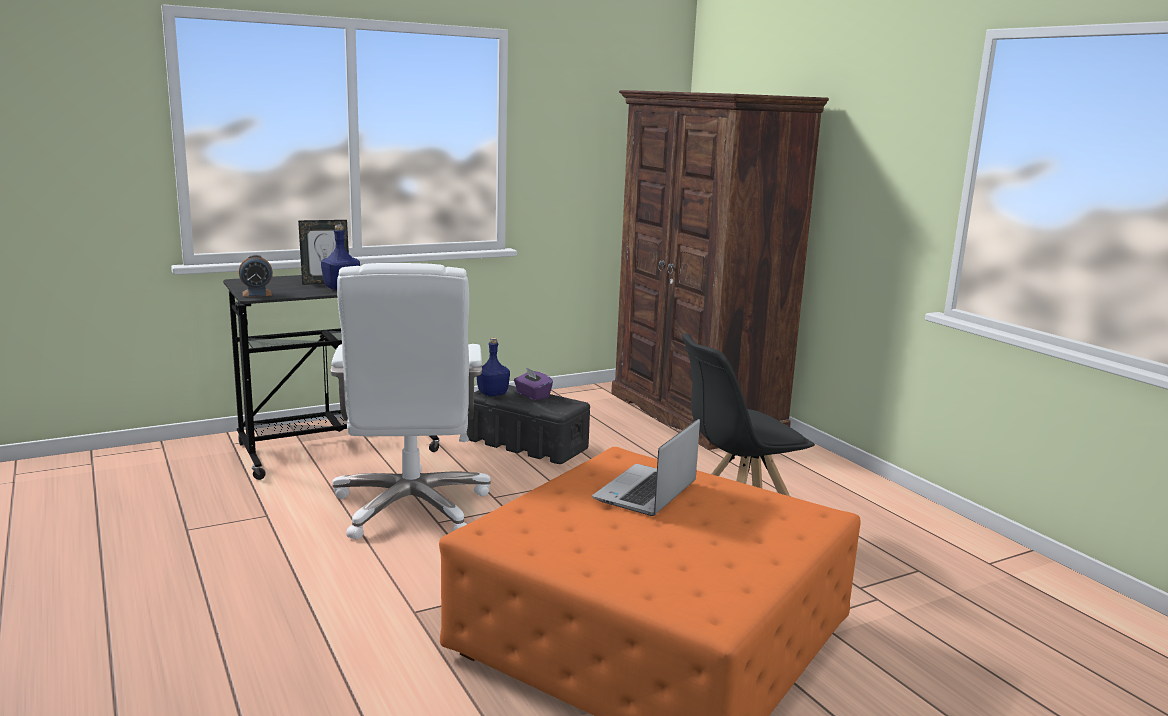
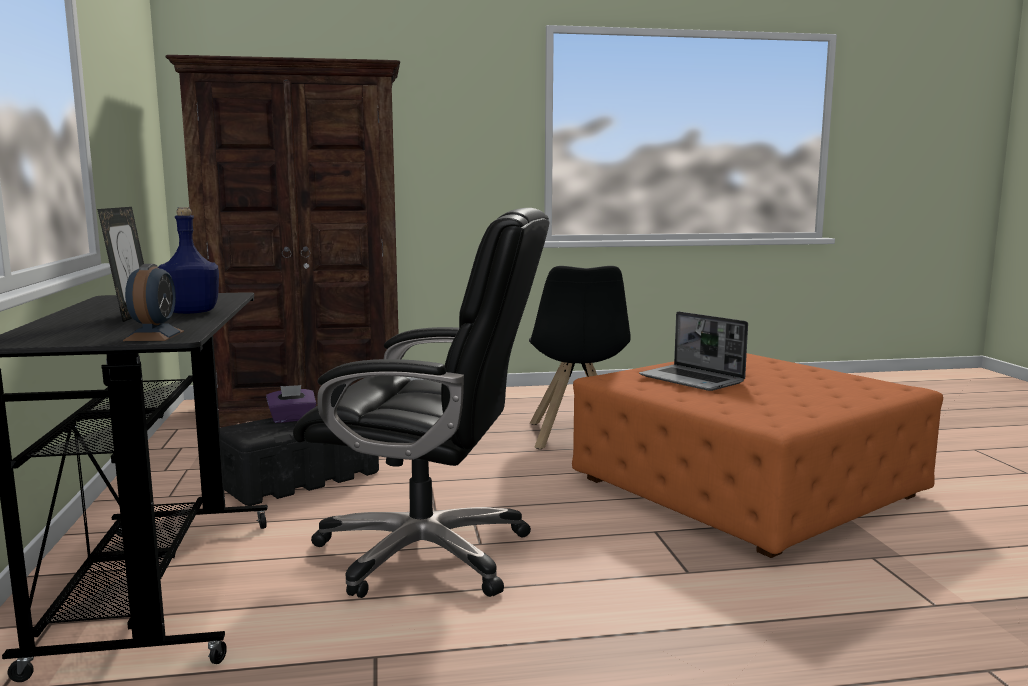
camera: 70 degrees left, 5 degrees down
(411, 507) = (426, 554): white office chair -> black office chair
(493, 394) = (261, 433): blue bottle -> none

